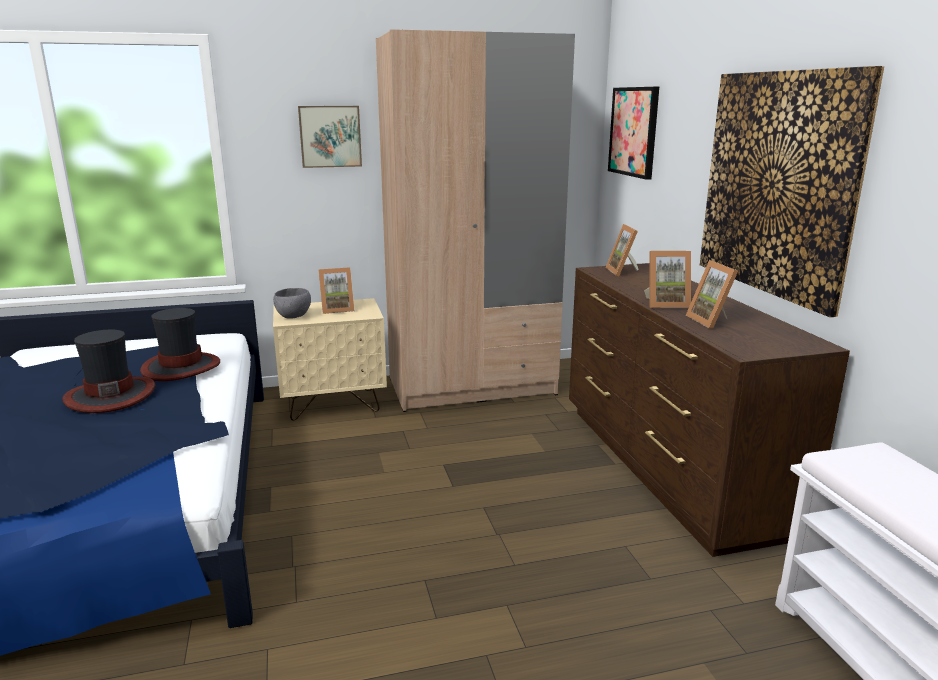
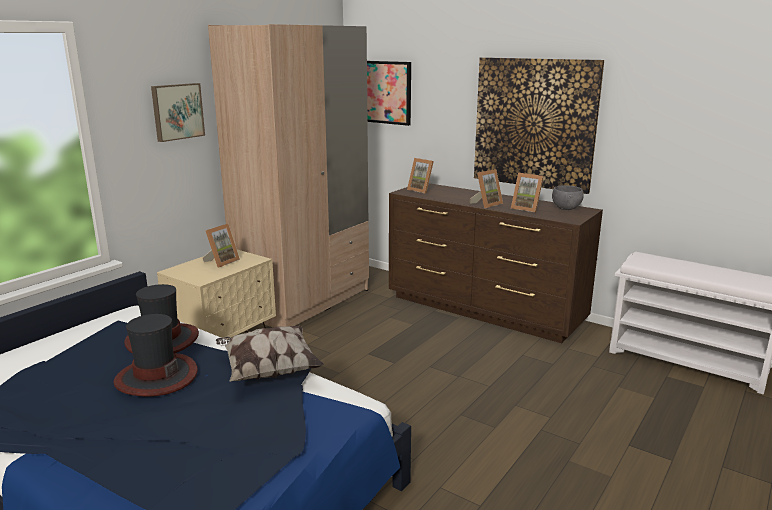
camera: 40 degrees left, 0 degrees up
(185, 424) = (269, 370): none -> pillow
(294, 316) = (199, 275): grey bowl -> grey bowl (566, 208)

